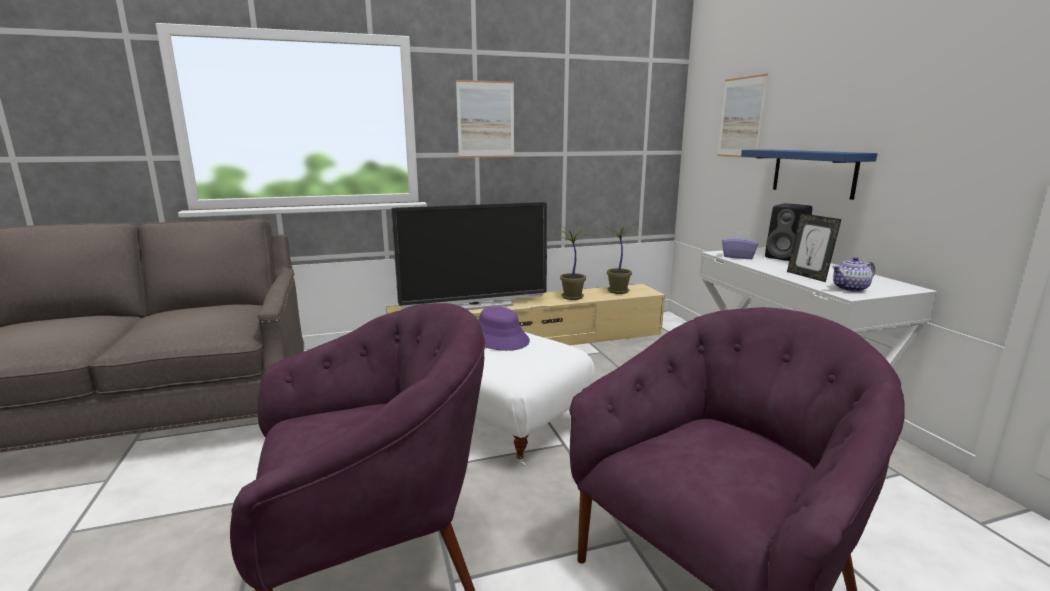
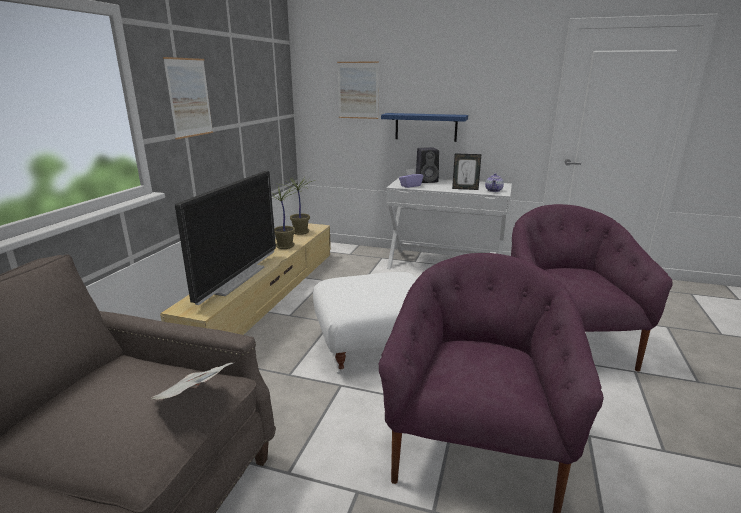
camera: 55 degrees left, 5 degrees up
(200, 332) = (195, 398): none -> newspaper
(498, 338) = (361, 285): purple hat -> none

